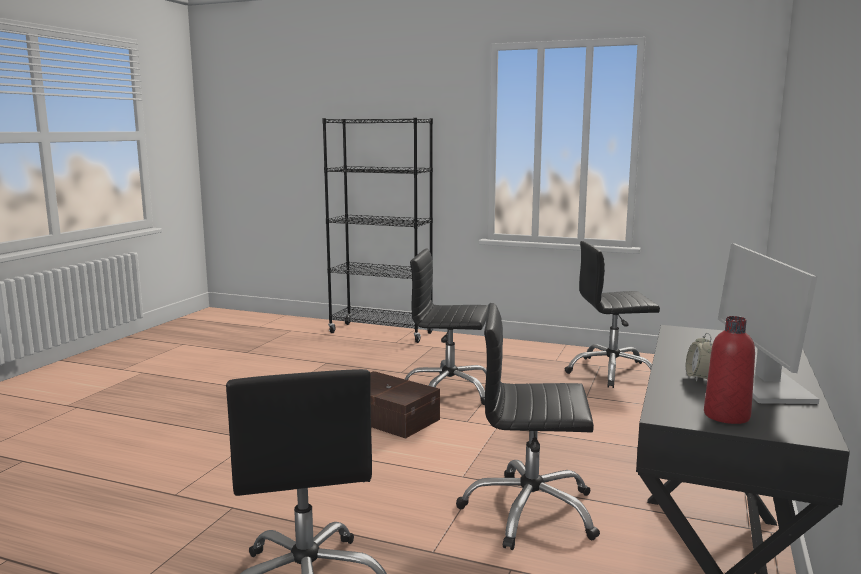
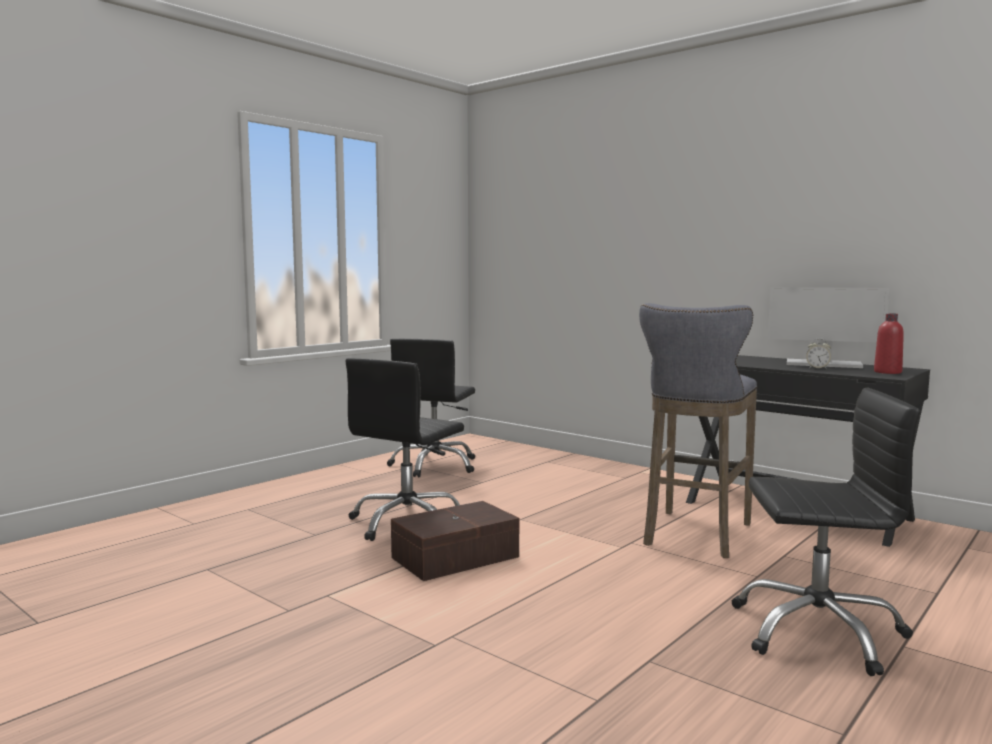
camera: 70 degrees left, 5 degrees down
(381, 333) = (137, 525): black bookcase -> none
(530, 511) = (695, 536): black office chair -> grey stool

